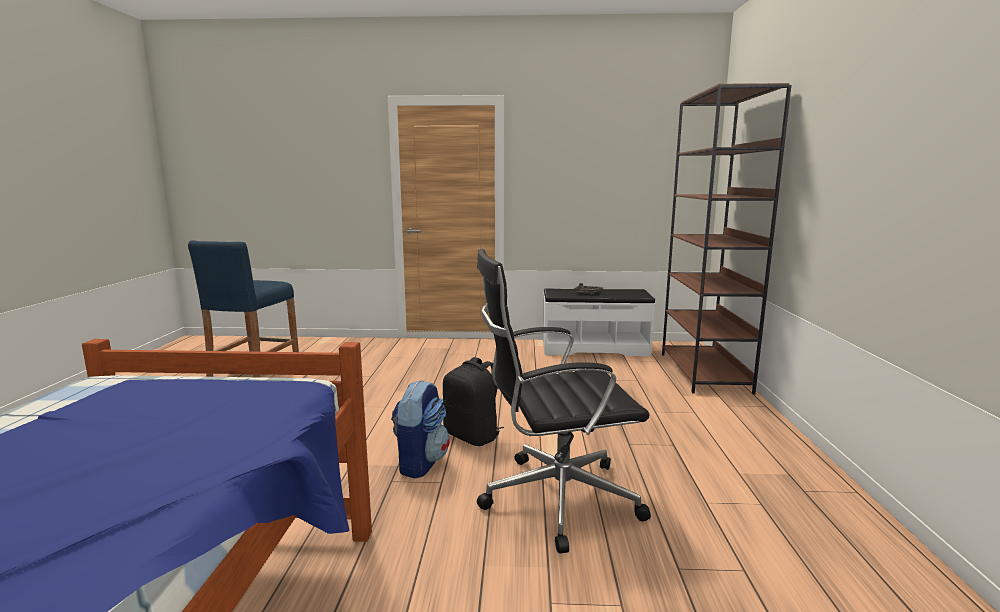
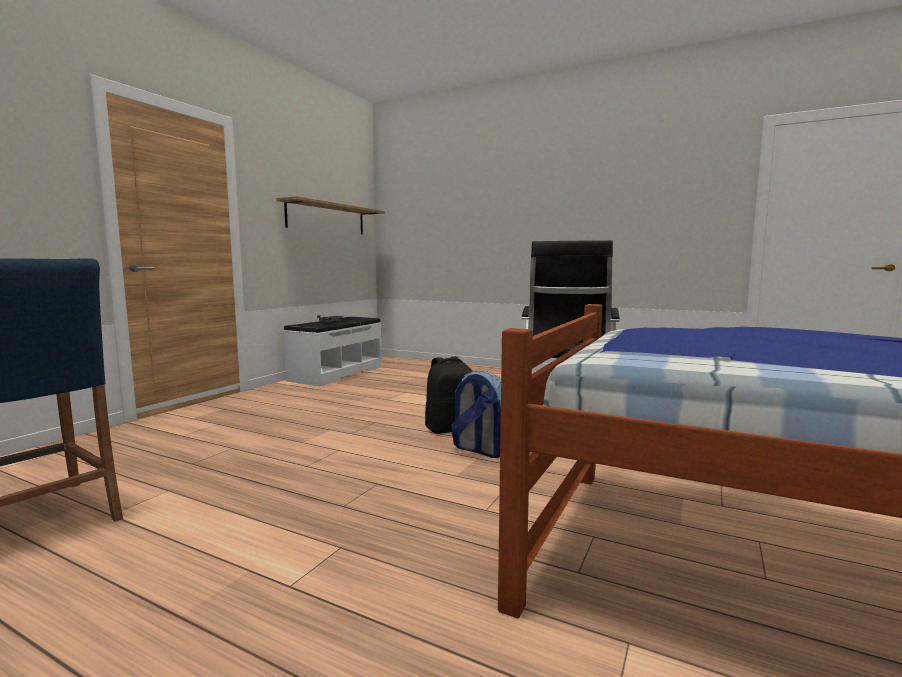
camera: 65 degrees left, 5 degrees down
(624, 177) = (327, 218): none -> shelf
(704, 373) = (430, 365): brown bookcase -> none

